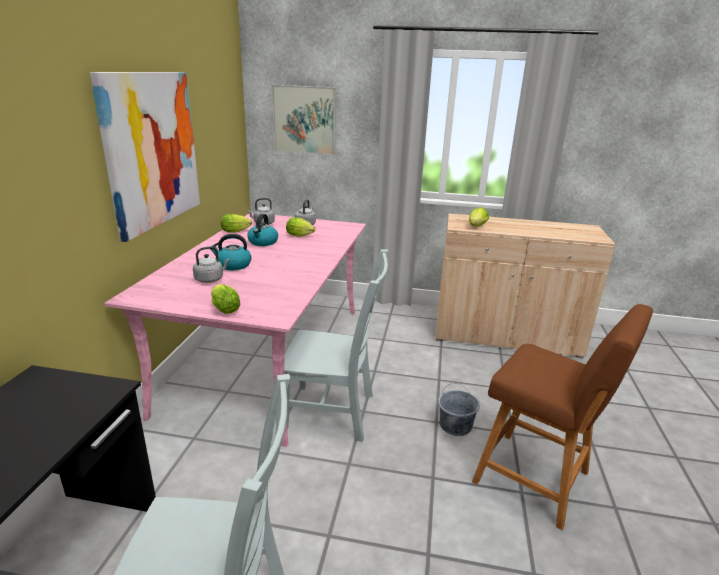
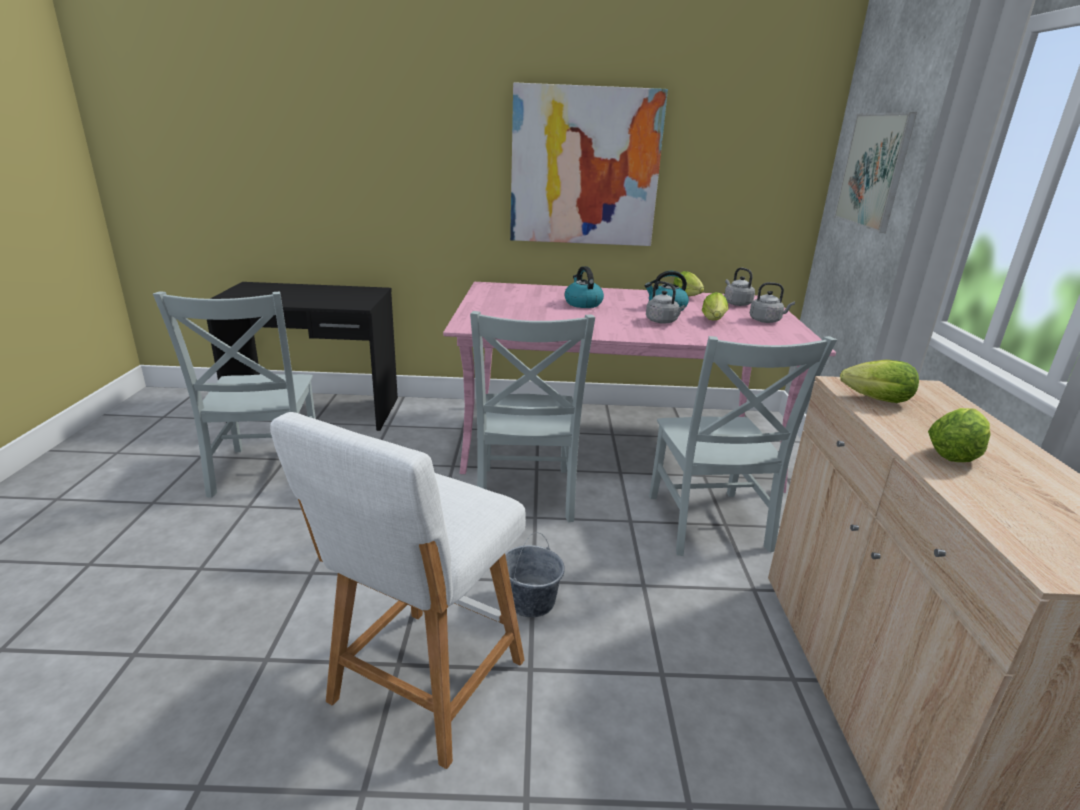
camera: 80 degrees right, 0 degrees up
(210, 279) = (540, 300): grey kettle -> grey kettle (663, 321)
(224, 308) = (476, 309): lettuce -> lettuce (955, 453)
(383, 345) = (708, 525): none -> grey chair
(537, 480) = (423, 687): brown stool -> white stool

